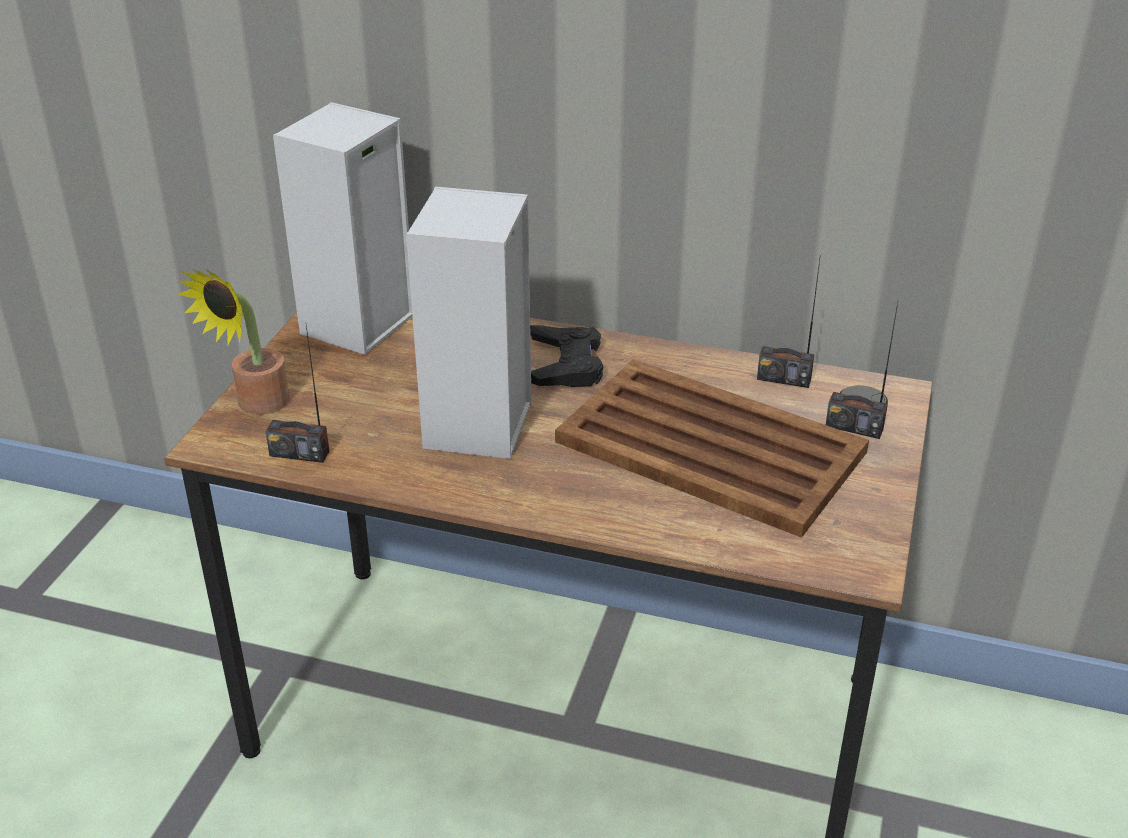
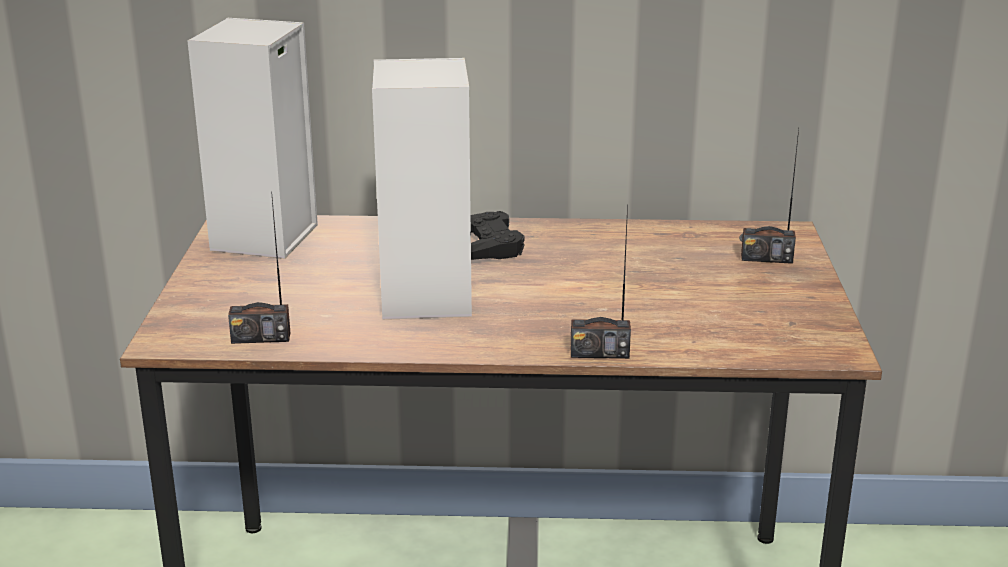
camera: 15 degrees left, 10 degrees down
(256, 405) = (195, 308): potted plant -> none
(712, 448) = (652, 287): brown tray -> none
(784, 378) = (685, 233): radio -> radio (599, 353)

